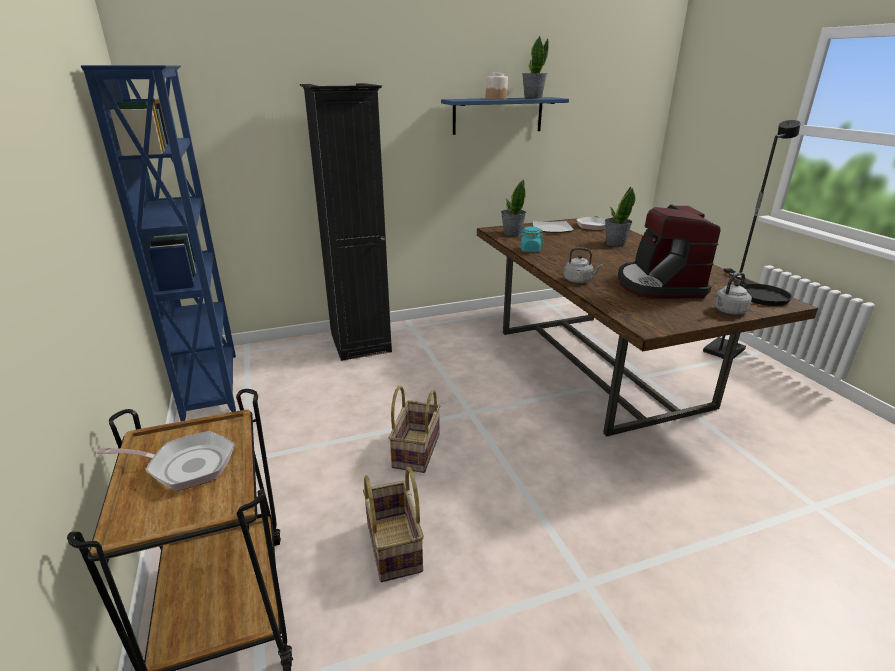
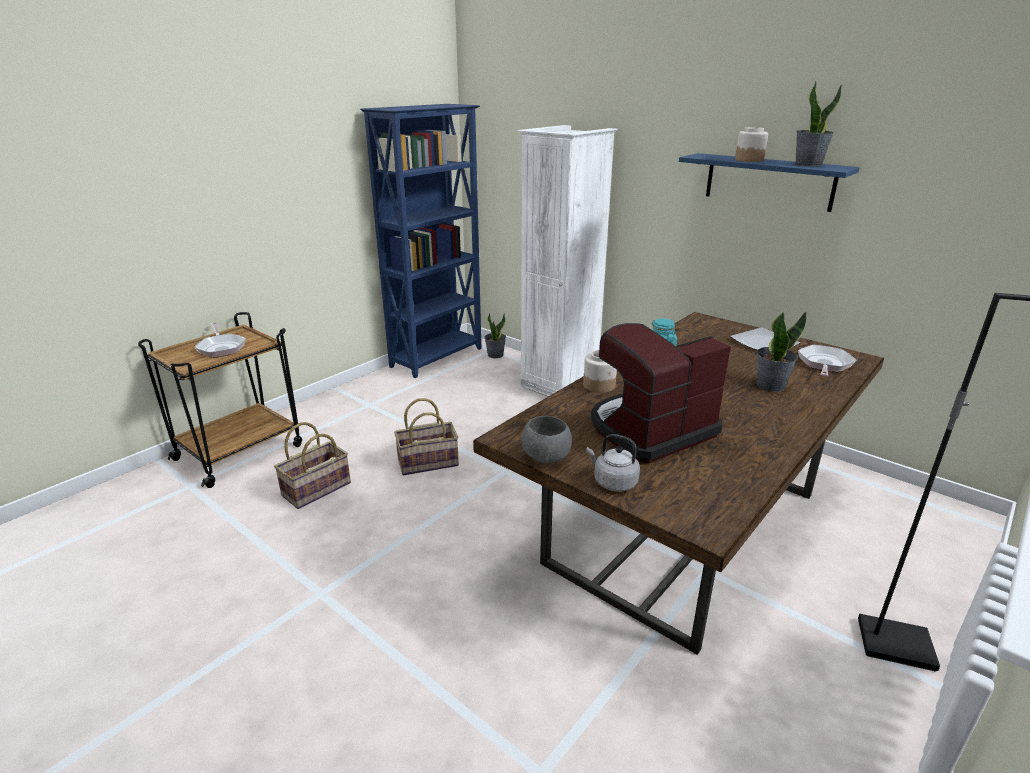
camera: 60 degrees right, 0 degrees up
(361, 343) = (559, 384): black cabinet -> white cabinet
(512, 234) = (703, 329): potted plant -> potted plant (495, 355)
(579, 280) = (599, 385): grey kettle -> jar
(687, 322) = (545, 458): none -> grey bowl
(757, 293) = (715, 502): black frying pan -> none

